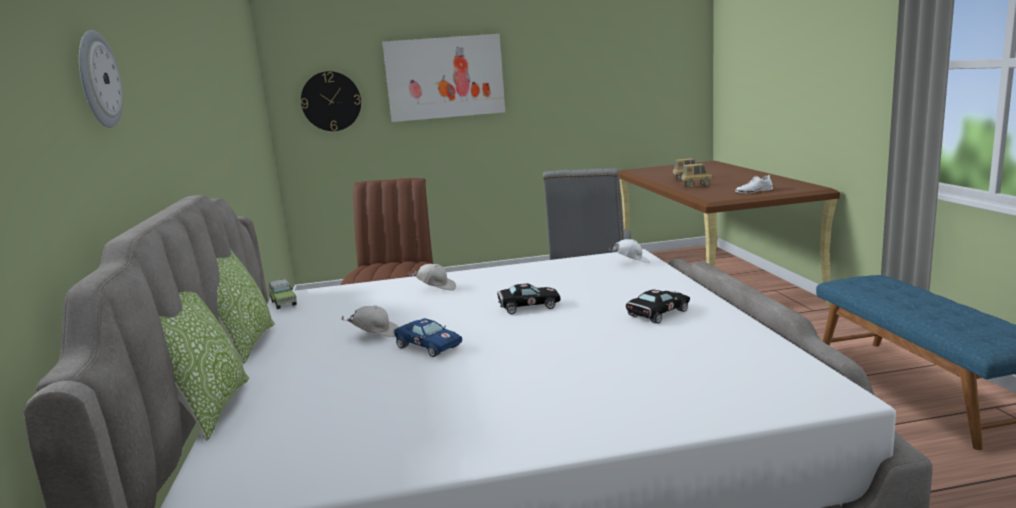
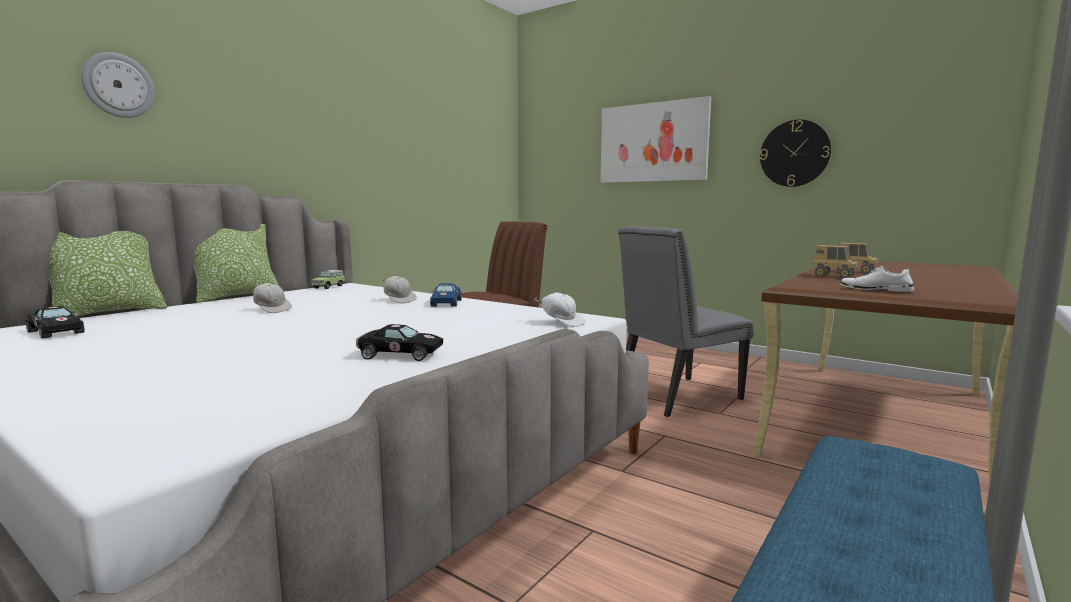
camera: 45 degrees right, 5 degrees down
(331, 101) = (560, 162): wall clock -> wall clock (794, 153)
(427, 346) = (253, 321): blue toy car -> blue toy car (446, 303)
(526, 307) = (376, 322): black toy car -> black toy car (56, 332)

